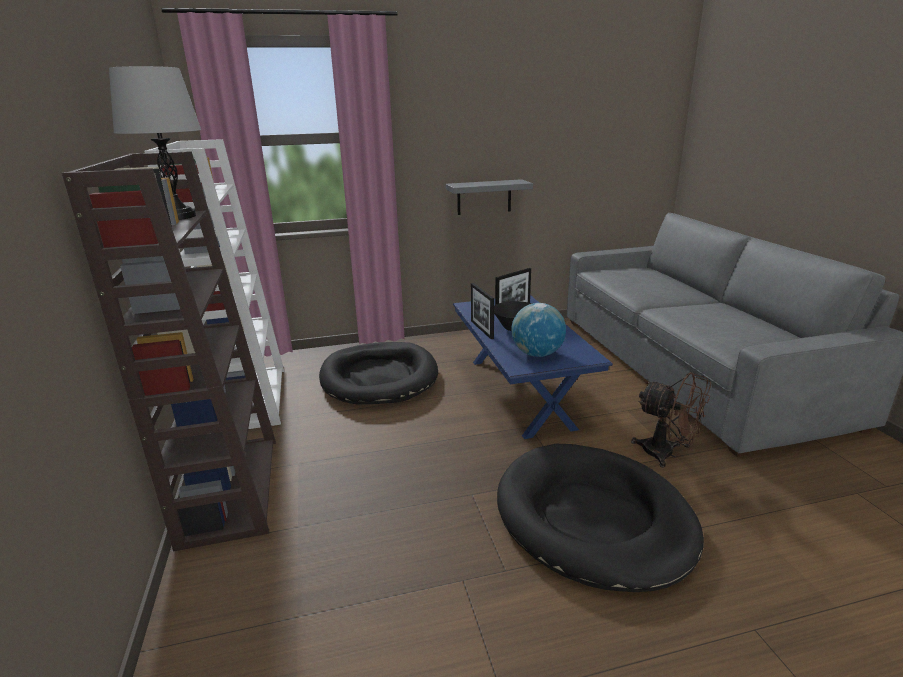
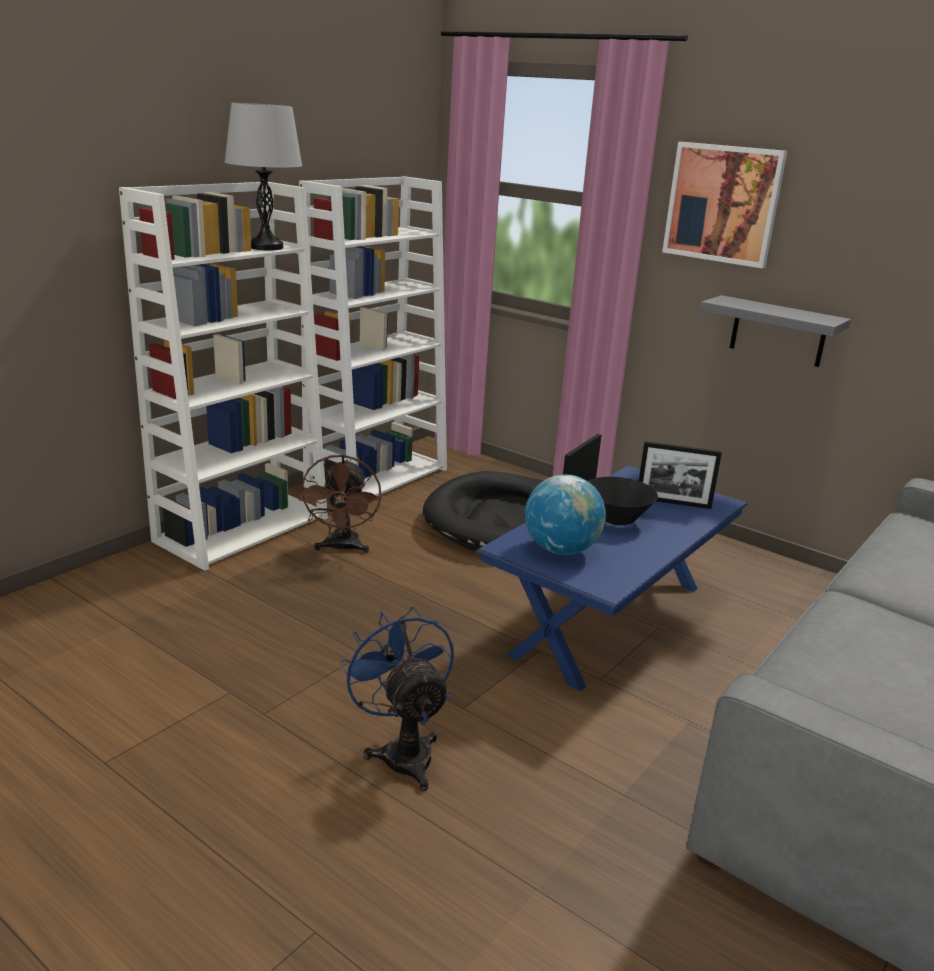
camera: 50 degrees right, 0 degrees up
(230, 488) = (243, 528): brown bookcase -> white bookcase
(435, 125) = (723, 204): none -> picture
(593, 519) = (402, 751): black dog bed -> blue fan
(666, 454) = (615, 783): brown fan -> brown fan (342, 548)

